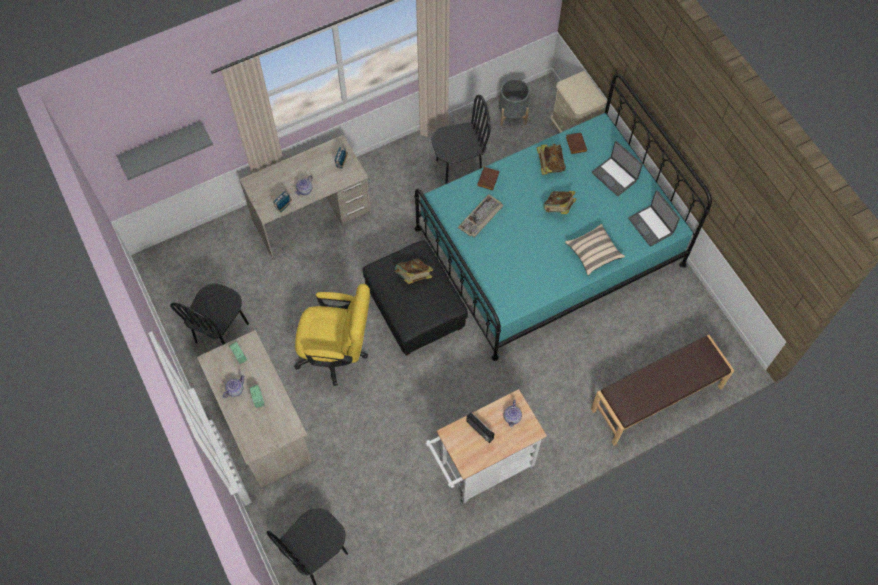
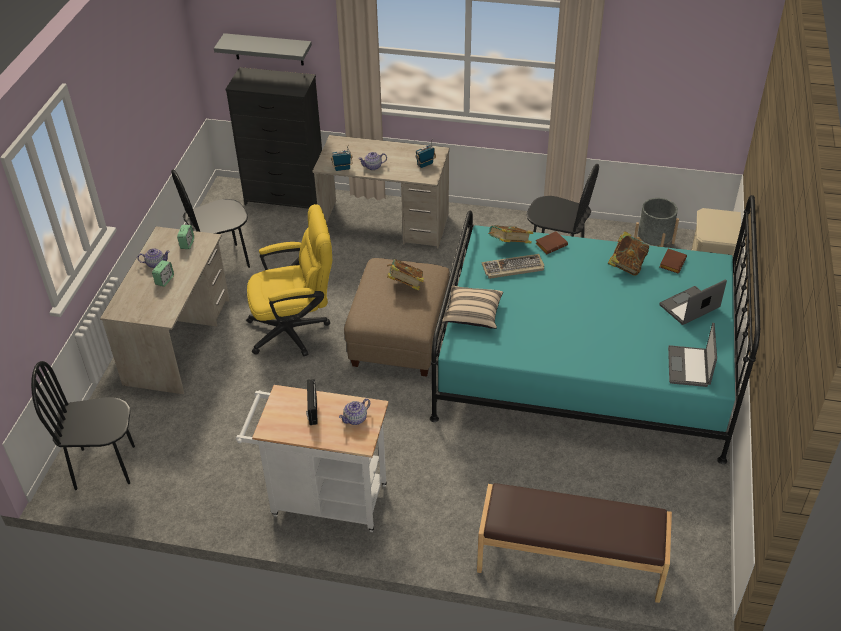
camera: 40 degrees right, 20 degrees down
(210, 240) = (286, 197): none -> black dresser
(337, 354) = (296, 330): yellow office chair -> yellow office chair turned 60 degrees counterclockwise
(415, 310) = (400, 338): black ottoman -> beige ottoman
(558, 209) = (599, 301): book -> book (509, 246)
(593, 253) = (599, 355): beige pillow -> beige pillow (472, 314)
(615, 176) = (690, 307): laptop -> laptop turned 60 degrees clockwise

